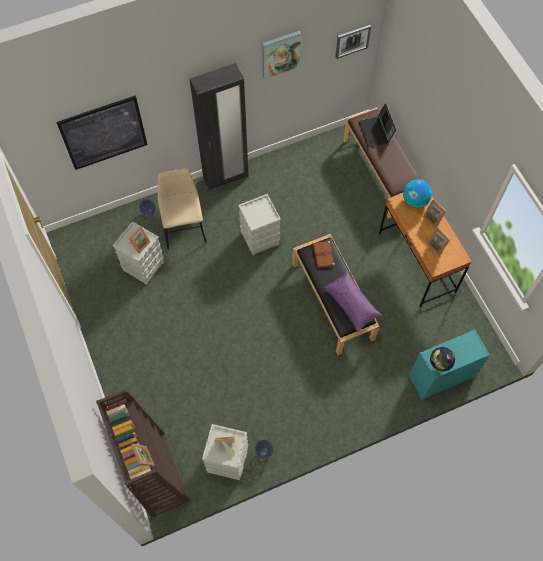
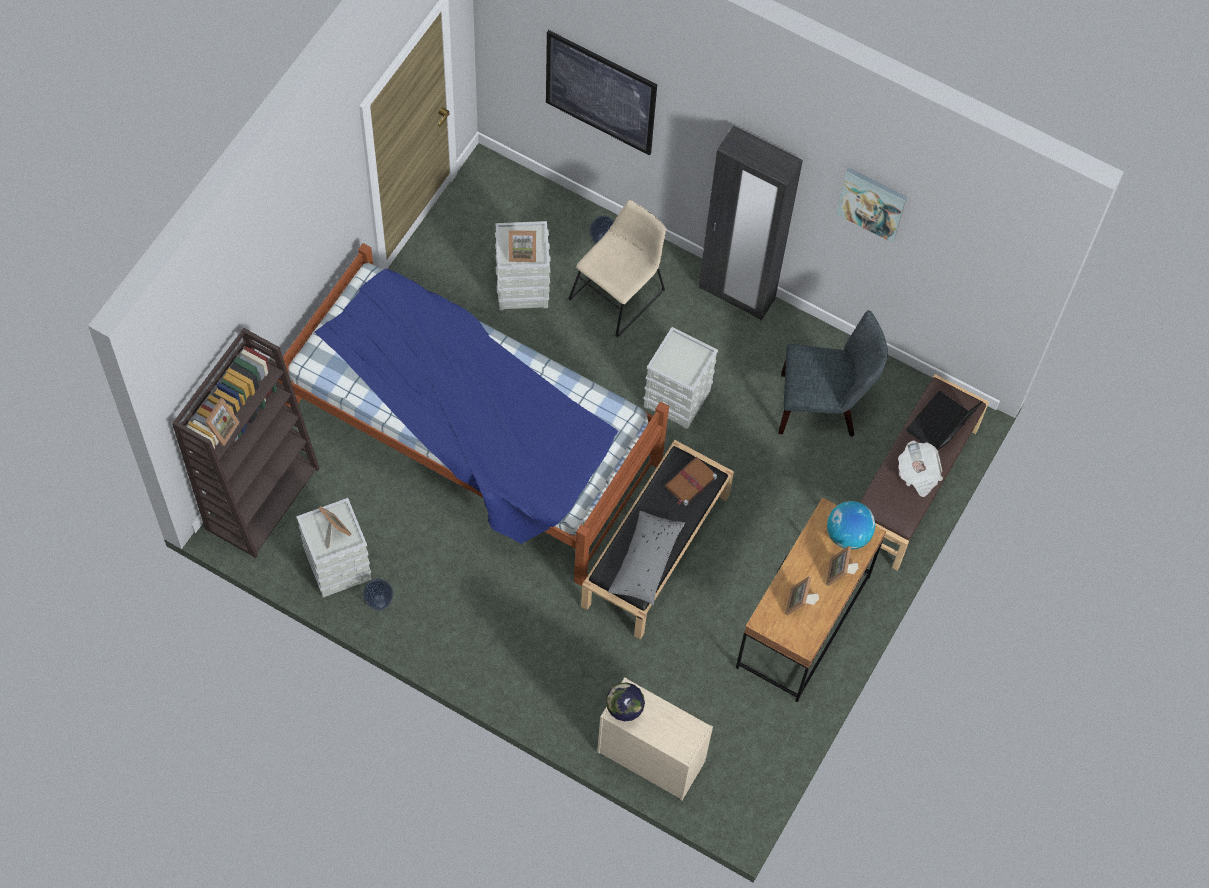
camera: 50 degrees right, 0 degrees up
(209, 346) = (472, 443): none -> bed
(313, 180) = (823, 406): none -> grey chair
(351, 303) = (646, 561): purple pillow -> grey pillow
(352, 41) = (986, 277): picture -> none
(394, 157) = (918, 474): none -> newspaper
(440, 377) = (649, 756): turquoise dresser -> beige dresser

